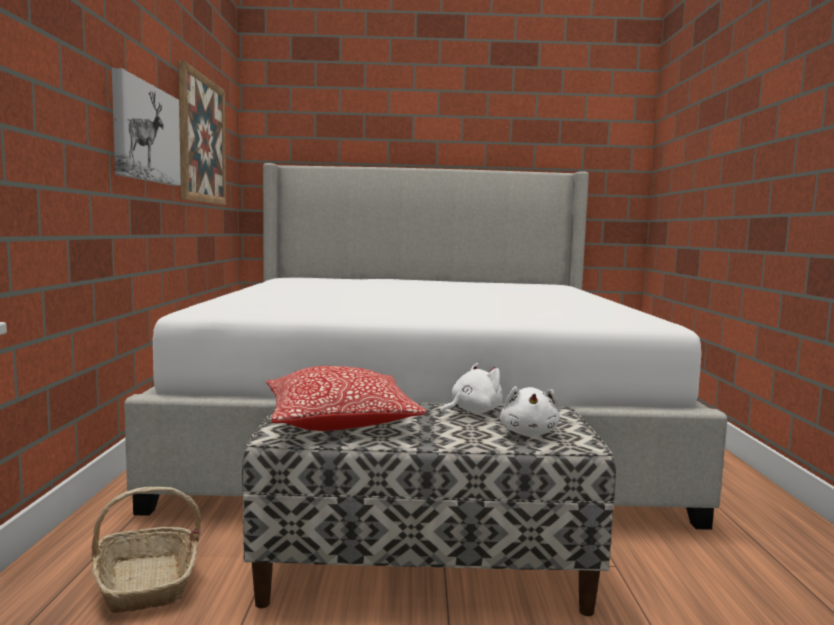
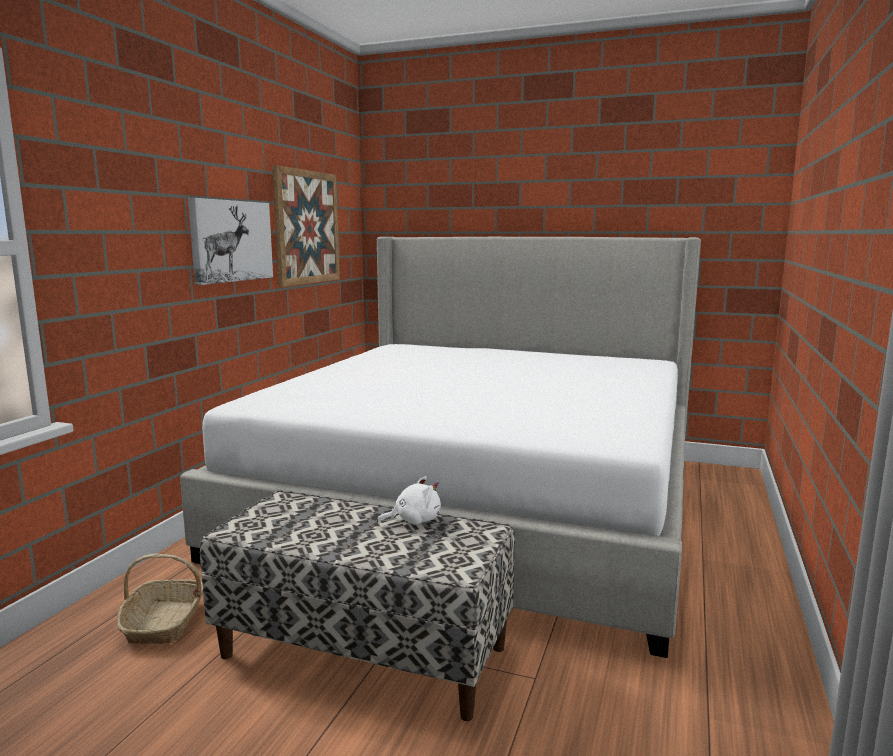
camera: 20 degrees right, 5 degrees up
(339, 421) = (294, 520): pillow -> none
(529, 433) = (432, 552): white plush toy -> none

